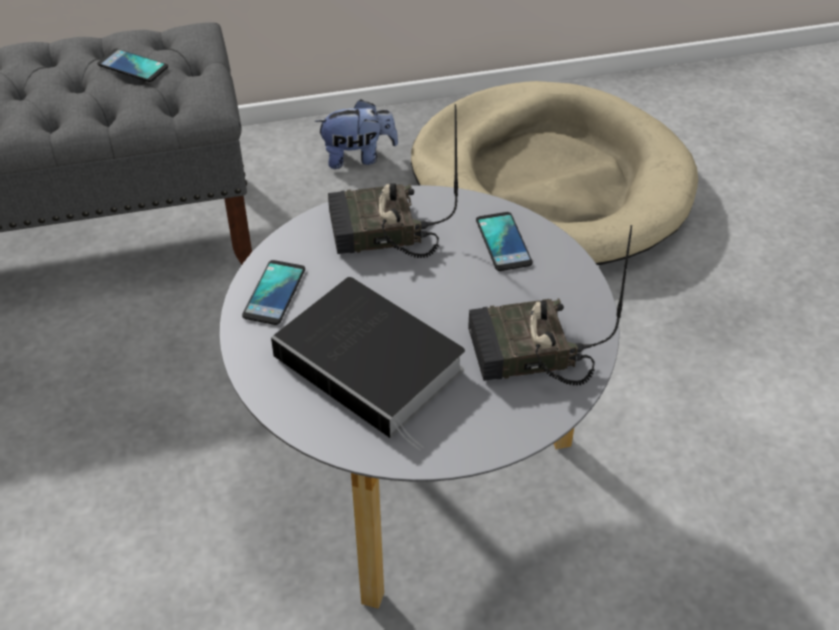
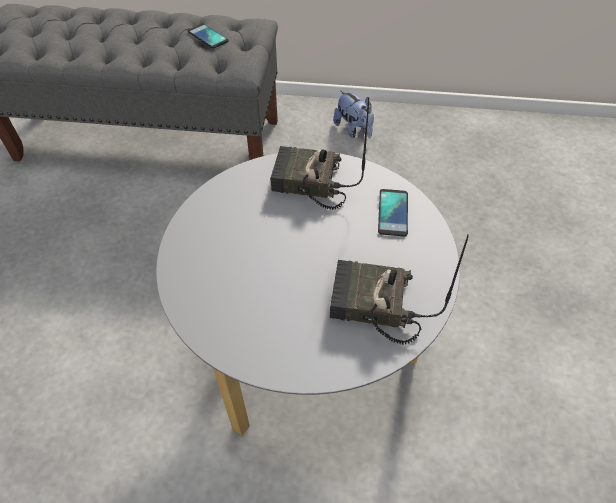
camera: 20 degrees right, 5 degrees up
(274, 293) = (216, 207): phone -> none
(358, 157) = (354, 130): plush toy -> plush toy turned 45 degrees clockwise
(374, 365) = (257, 280): book -> none
(550, 182) = (472, 175): beige dog bed -> none

